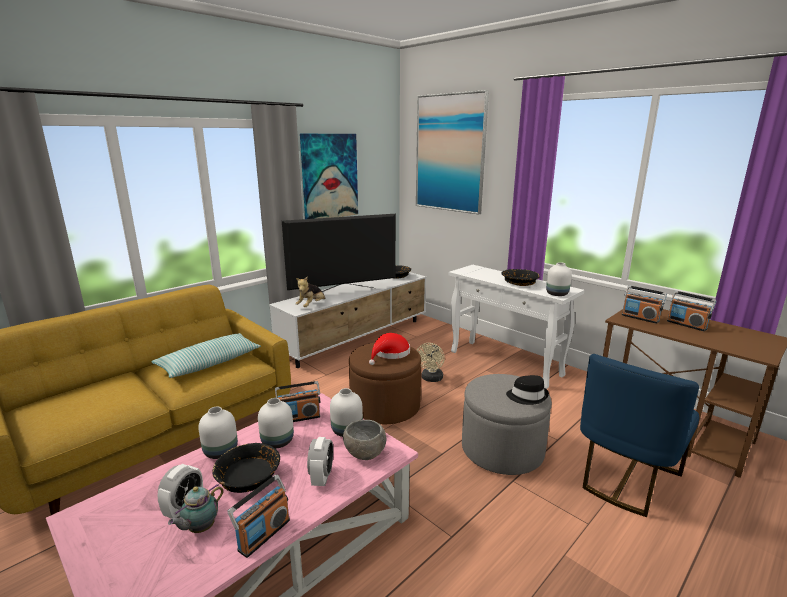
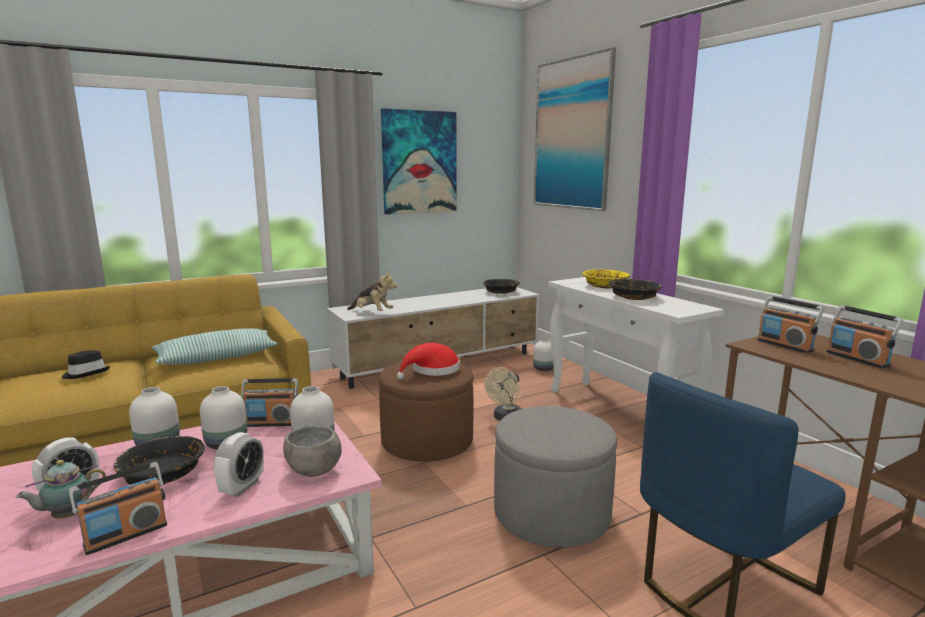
camera: 15 degrees right, 5 degrees down
(311, 306) = (372, 313): plush toy -> plush toy turned 105 degrees counterclockwise
(343, 291) = (422, 302): television -> none
(492, 273) = (605, 286): none -> yellow bowl
(527, 396) = (578, 435): black hat -> black hat (86, 373)
(557, 294) = (677, 311): white vase -> white vase (544, 369)

